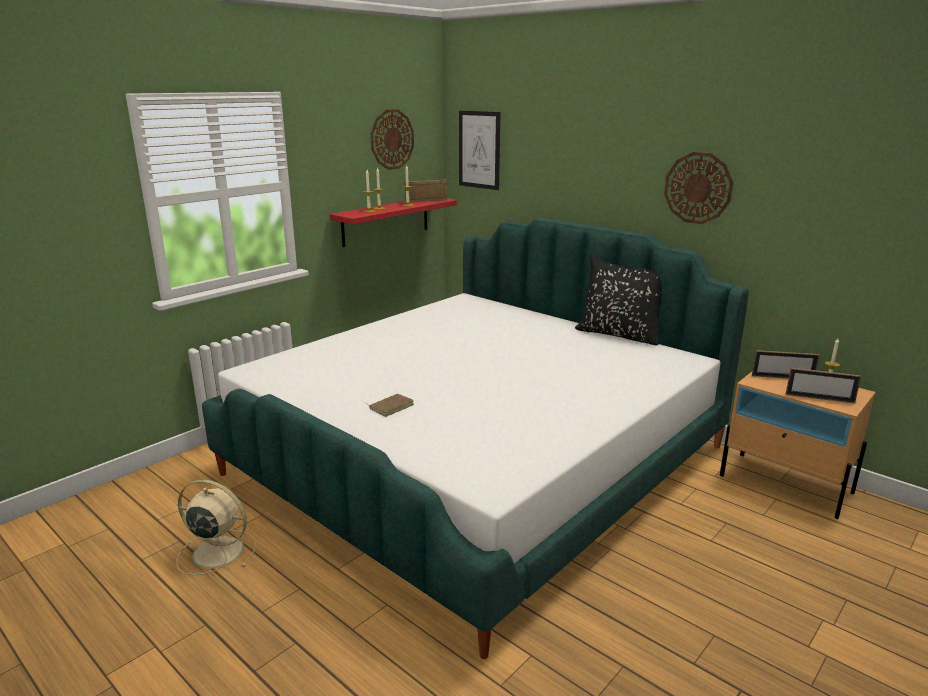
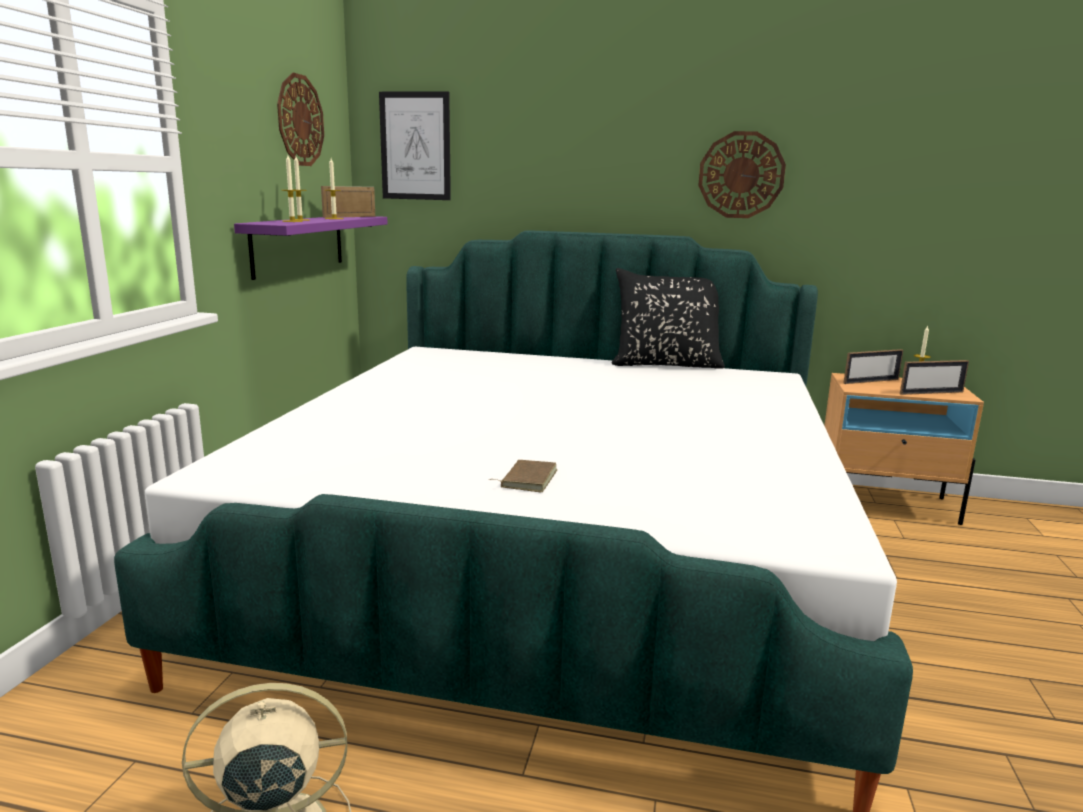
camera: 30 degrees left, 5 degrees down
(386, 221) = (298, 244): red shelf -> purple shelf

